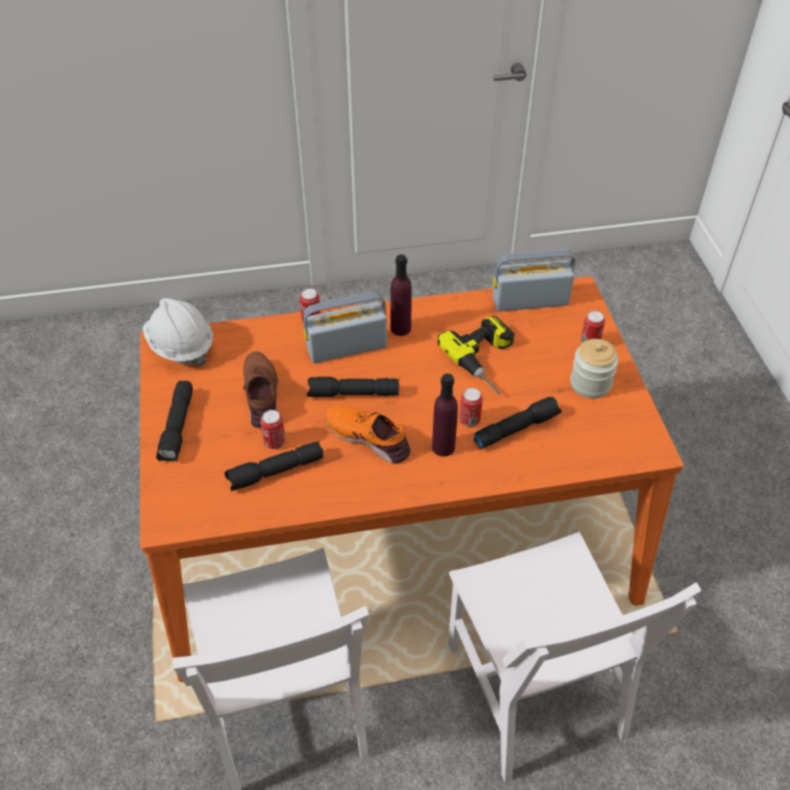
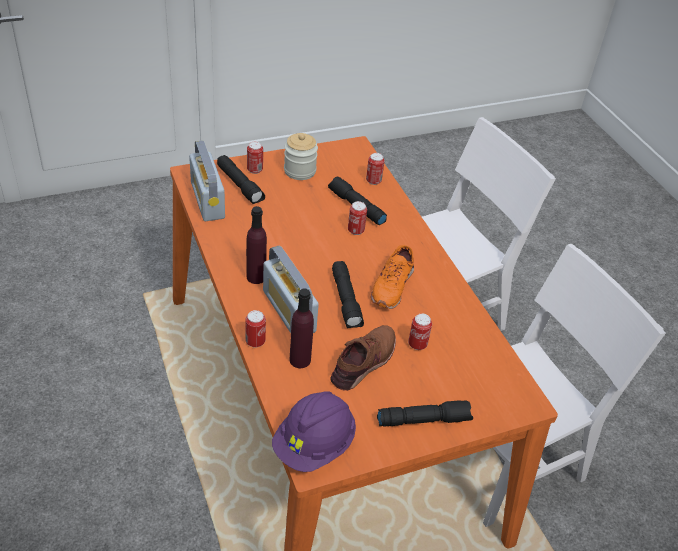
camera: 105 degrees left, 5 degrees down
(181, 346) = (314, 445): white hard hat -> purple hard hat
(262, 394) = (364, 363): brown shoe -> brown shoe turned 150 degrees clockwise
(275, 472) = (448, 339): black flashlight -> black flashlight (240, 185)
(443, 447) = (387, 243): purple bottle -> purple bottle (300, 360)
(488, 360) = (286, 222): power drill -> none
(572, 456) = (373, 181): none -> can

